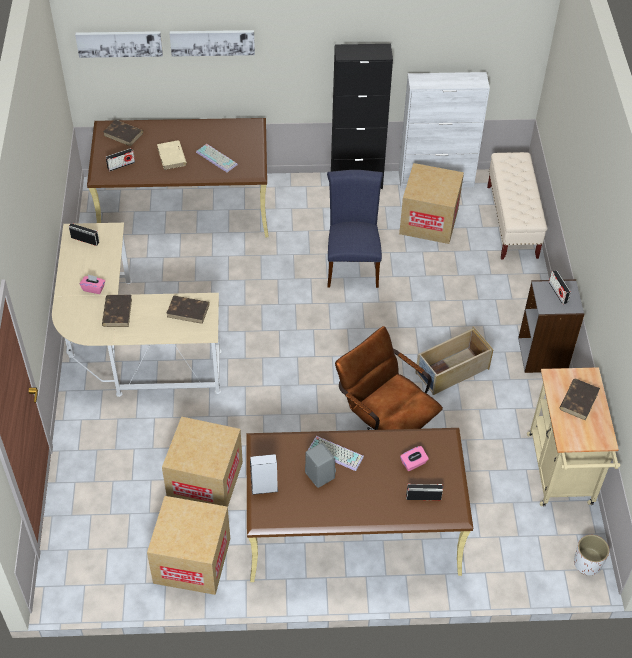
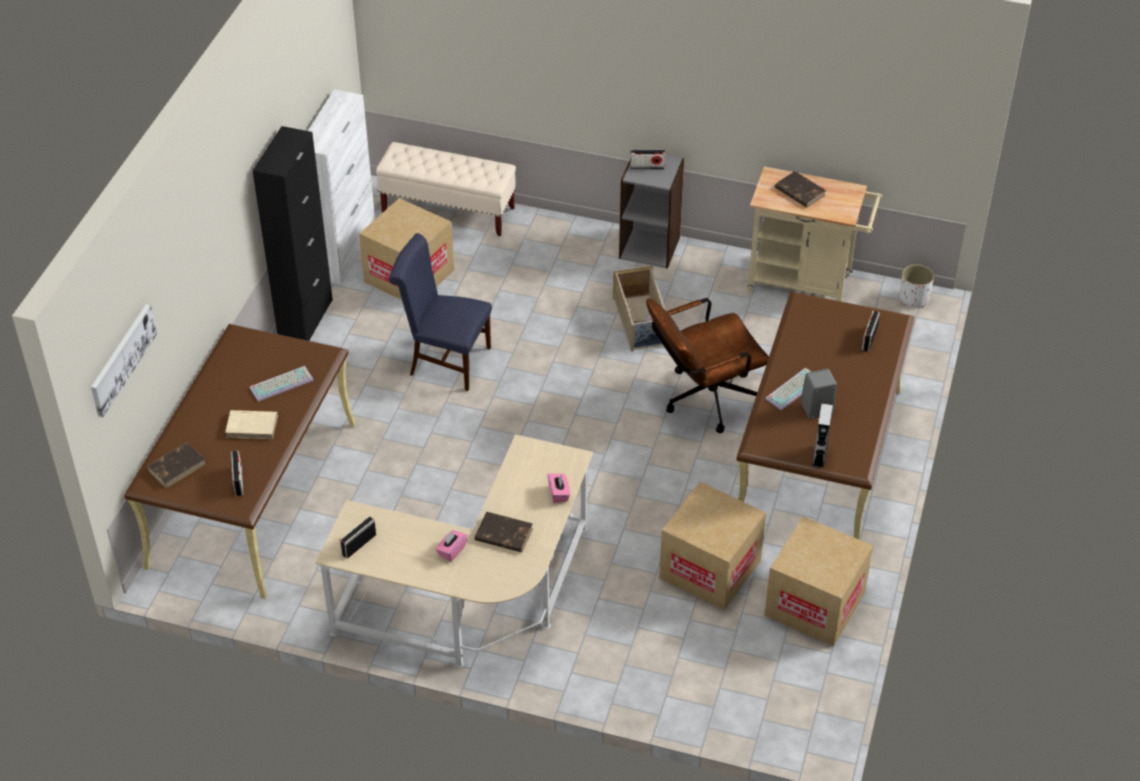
camera: 70 degrees left, 5 degrees down
(188, 310) = (532, 467): brown book -> none
(212, 42) = (180, 271): picture -> none
(413, 463) = (826, 334): pink tissue box -> pink tissue box (559, 493)

